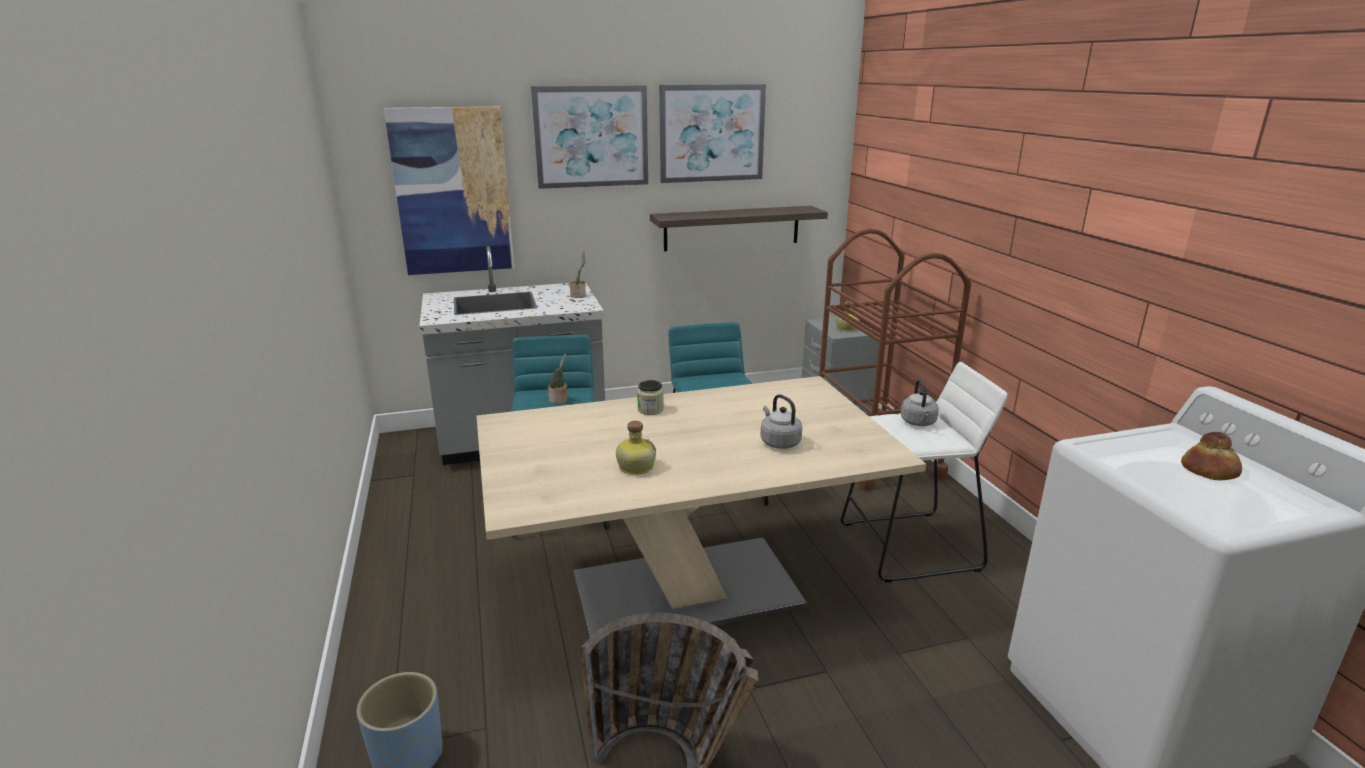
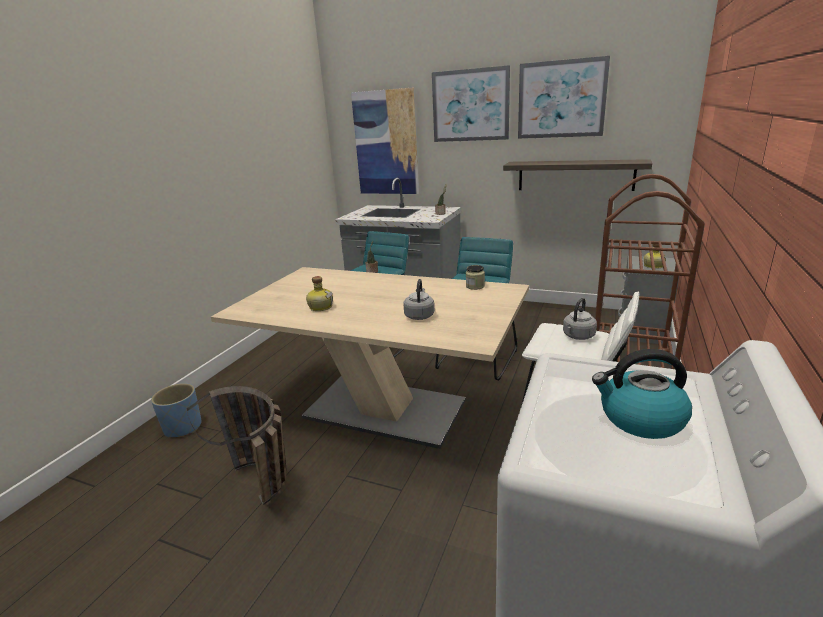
camera: 40 degrees right, 0 degrees up
(650, 409) = (384, 281): jar -> jar (475, 286)
(1210, 471) = (640, 419): bread -> kettle

